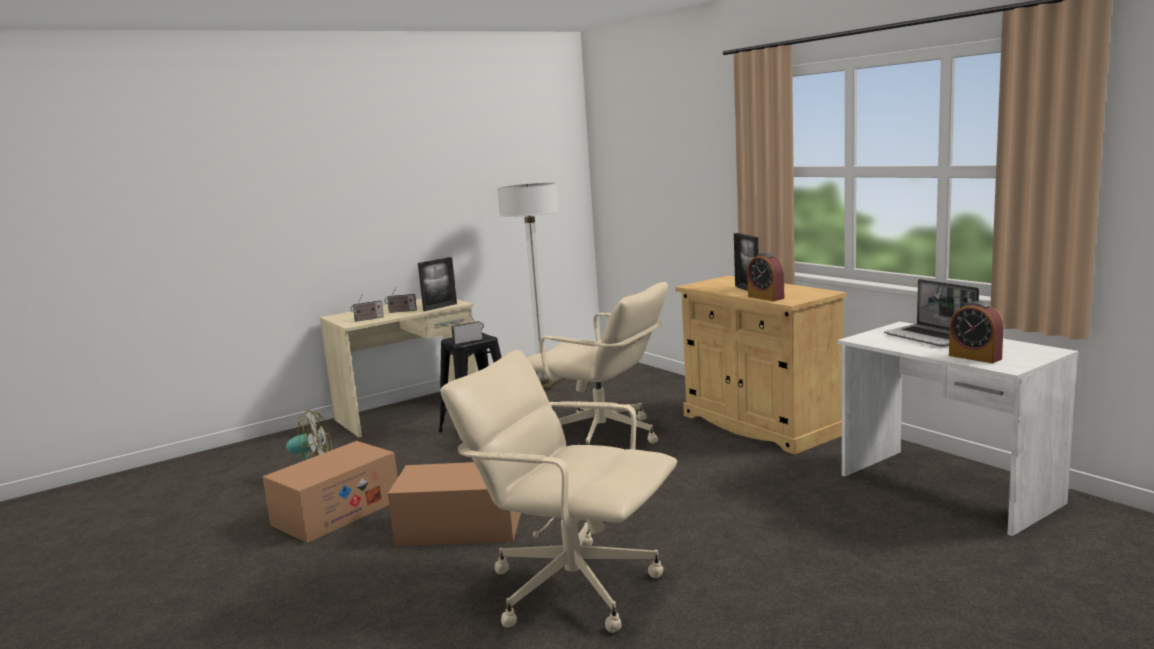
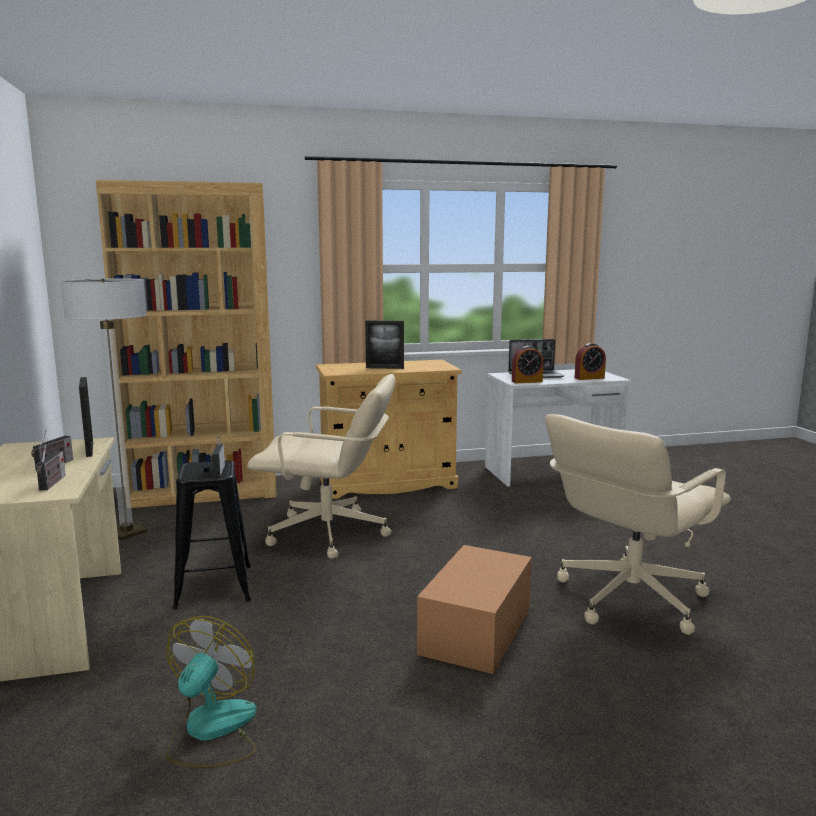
camera: 70 degrees left, 0 degrees up
(336, 512) = (358, 708): cardboard box -> none
(602, 436) = (329, 534): beige office chair -> beige office chair turned 45 degrees clockwise
(644, 379) = (205, 492): none -> brown bookcase
(766, 297) = (423, 369): alarm clock -> alarm clock (527, 381)

